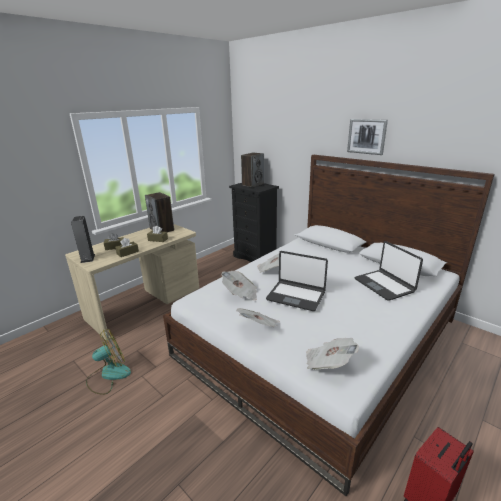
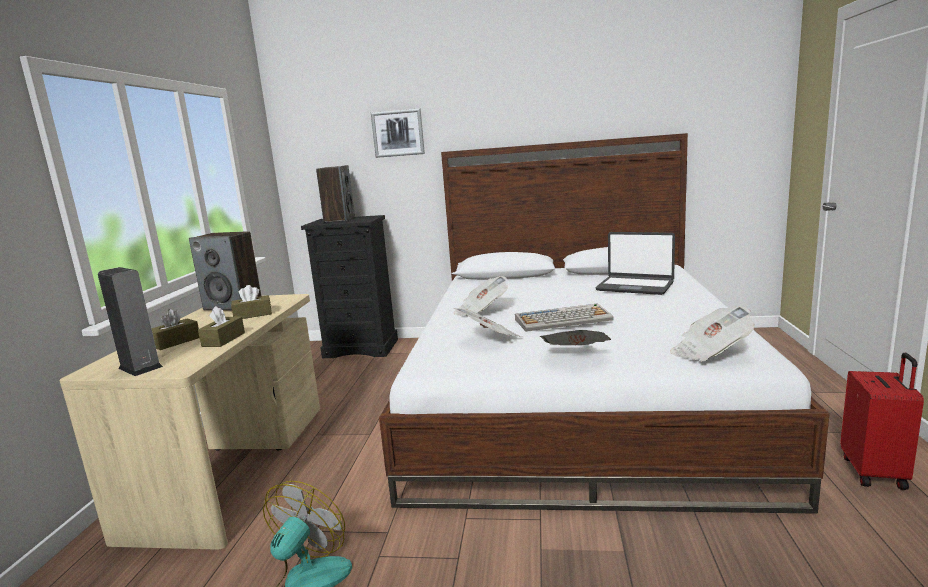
camera: 35 degrees left, 10 degrees down
(296, 296) = (563, 319): laptop -> keyboard
(367, 136) = (521, 113): picture -> picture (398, 133)

